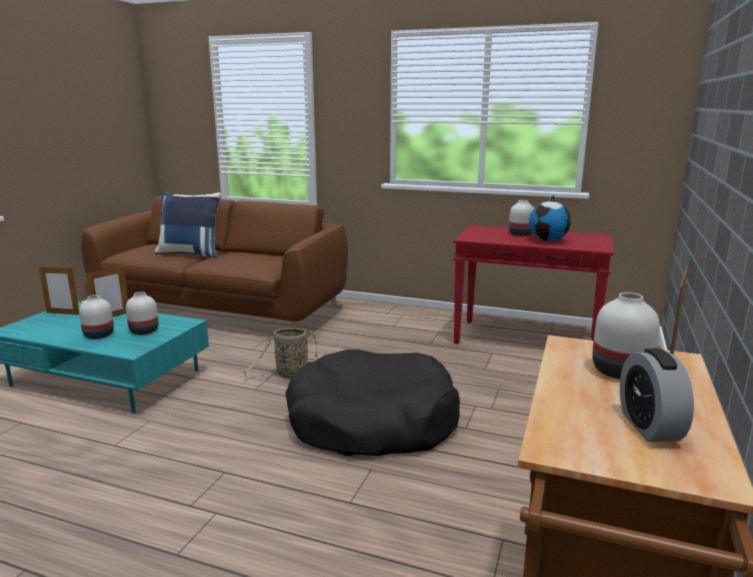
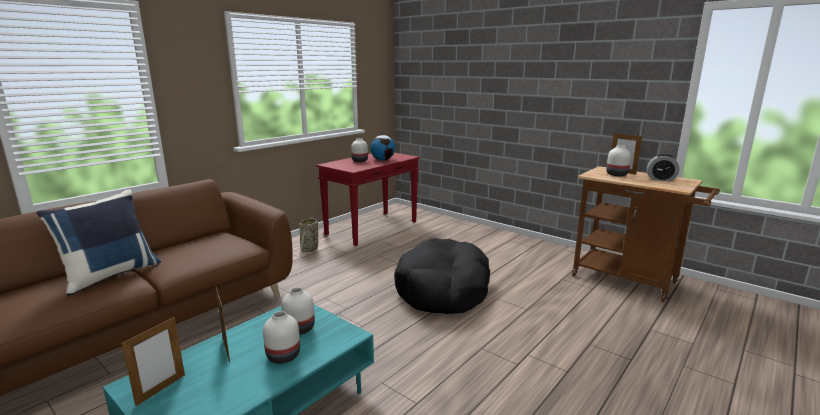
camera: 70 degrees left, 0 degrees up
(289, 375) = (350, 308): basket -> basket (309, 250)

